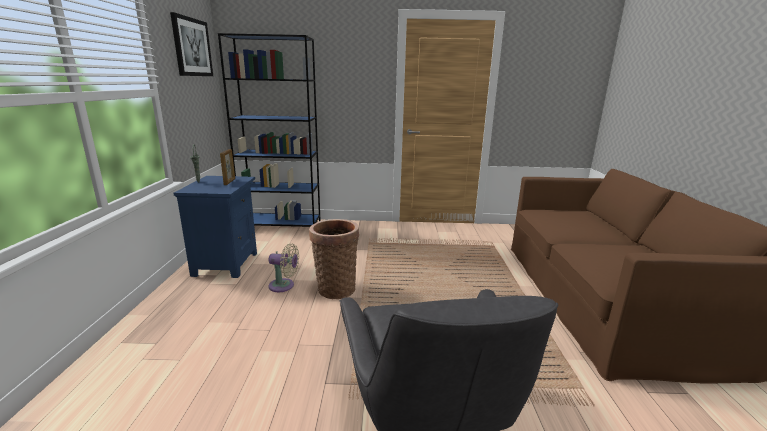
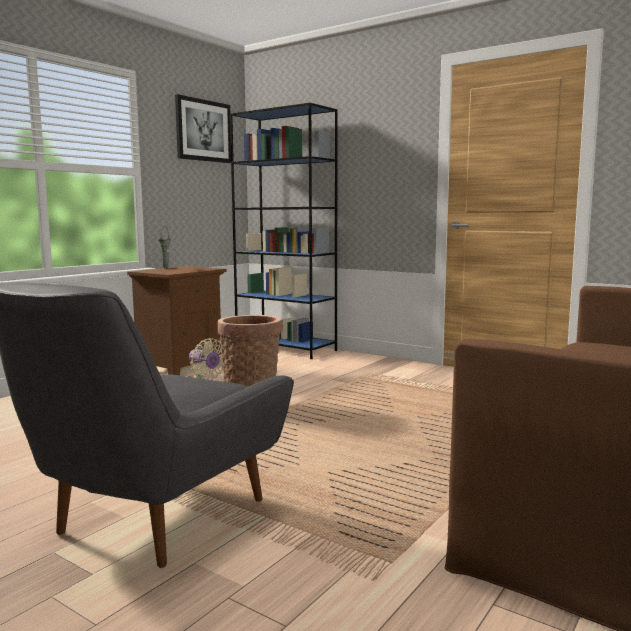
camera: 35 degrees right, 10 degrees down
(227, 263) = (182, 368): blue nightstand -> brown nightstand
(229, 182) = (191, 269): picture frame -> none

